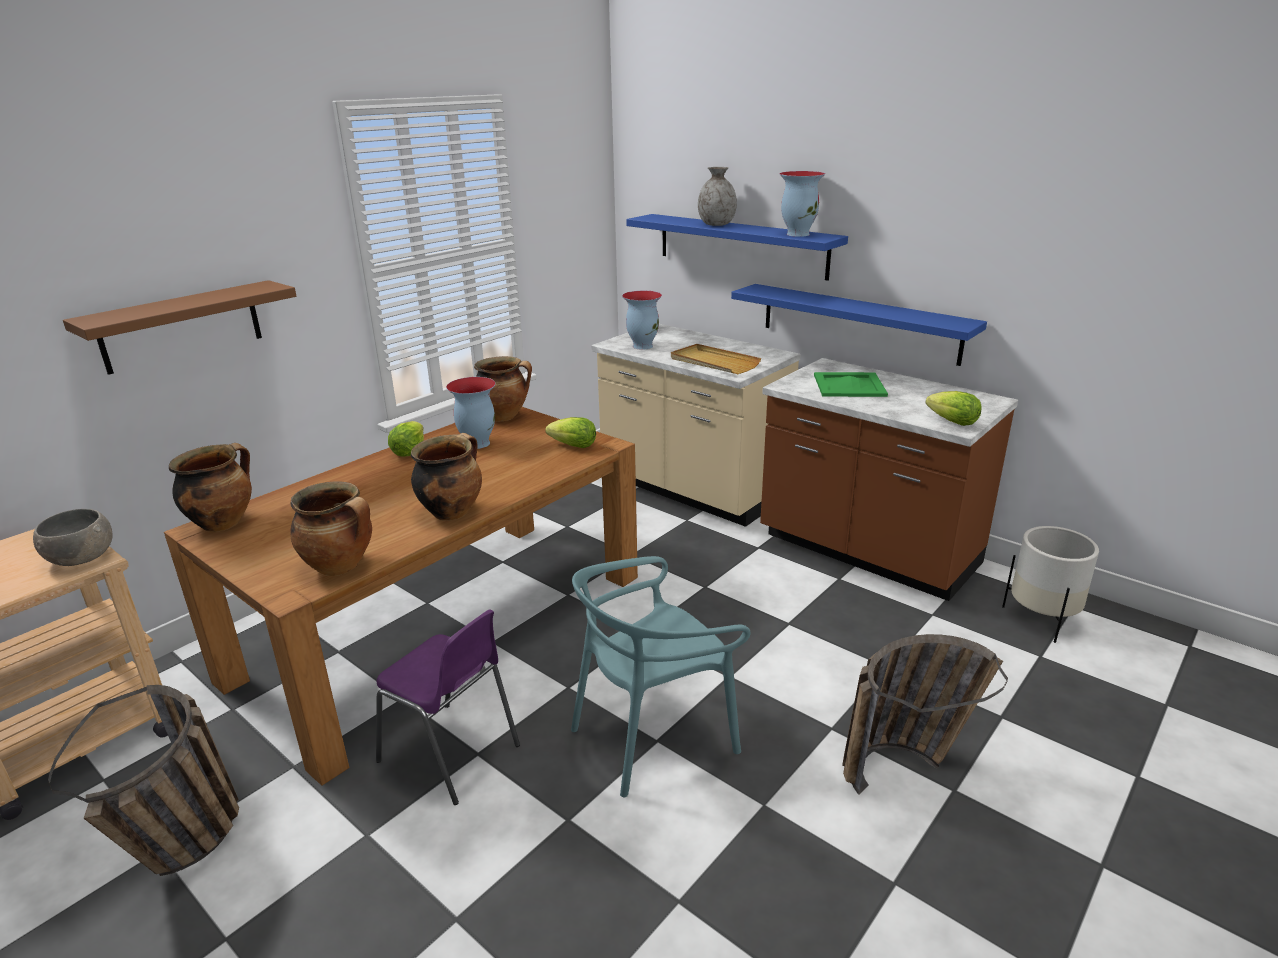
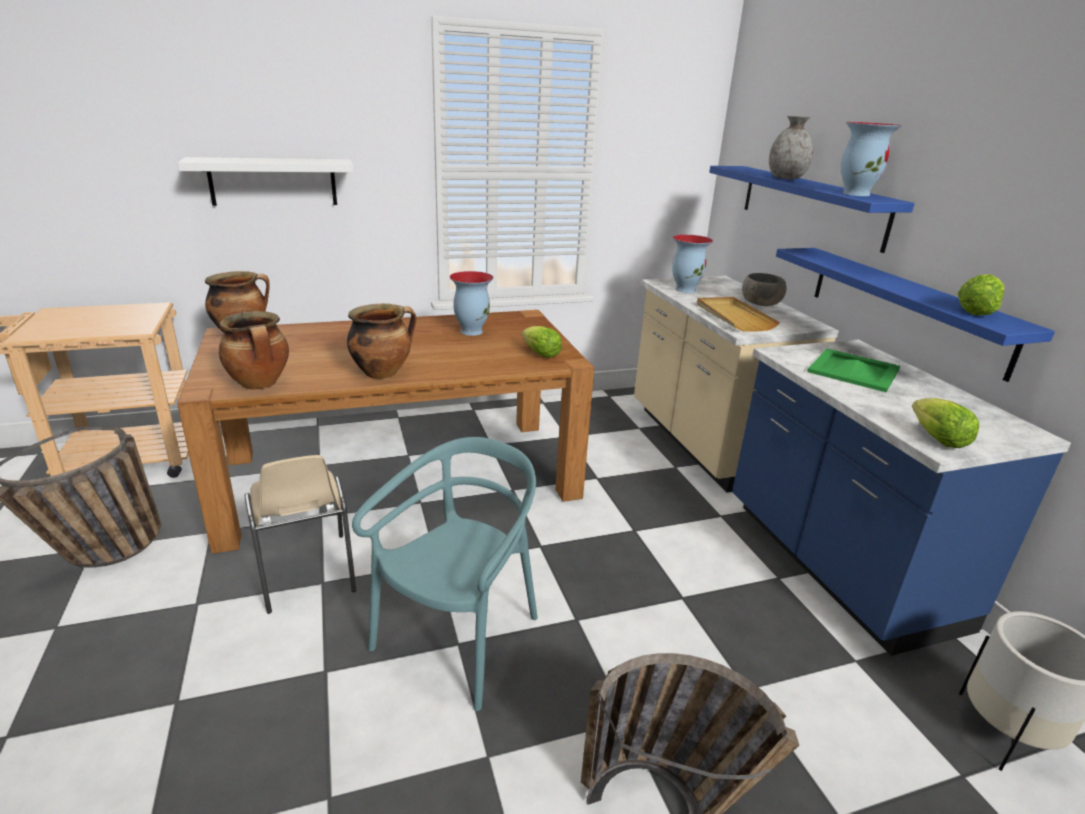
camera: 30 degrees right, 0 degrees up
(81, 557) = (135, 326): grey bowl -> grey bowl (761, 303)
(181, 326) = (273, 182): brown shelf -> white shelf
(409, 451) = (417, 323): lettuce -> lettuce (976, 312)
(452, 754) = (306, 574): purple chair -> beige chair
(504, 416) = (519, 318): cooking pot -> none
(653, 735) = (459, 638): turquoise chair -> turquoise chair turned 120 degrees clockwise
(867, 552) = (836, 564): brown counter -> blue counter

